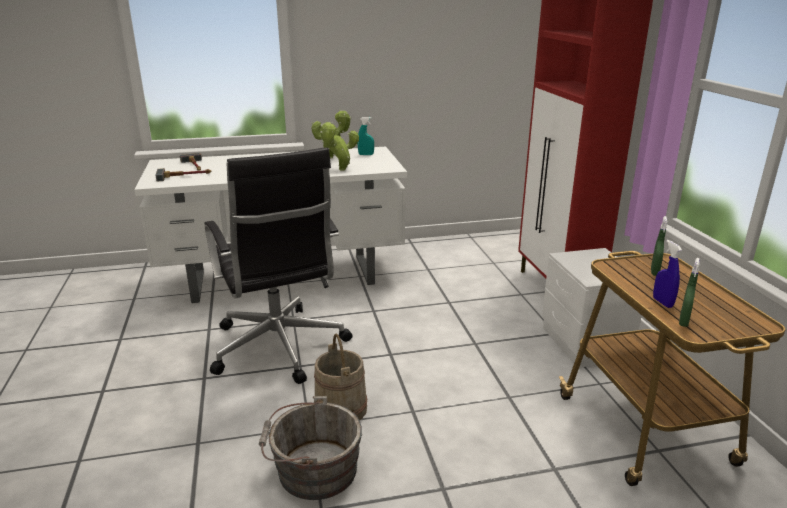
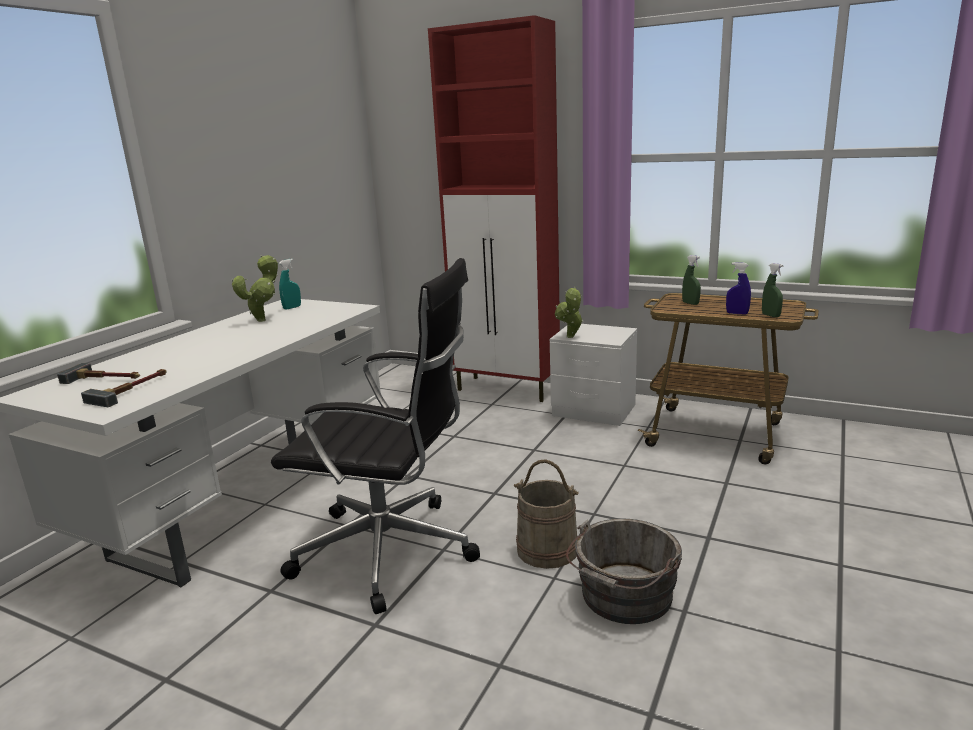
camera: 50 degrees left, 5 degrees down
(340, 170) = (312, 324): potted plant -> potted plant (570, 337)

